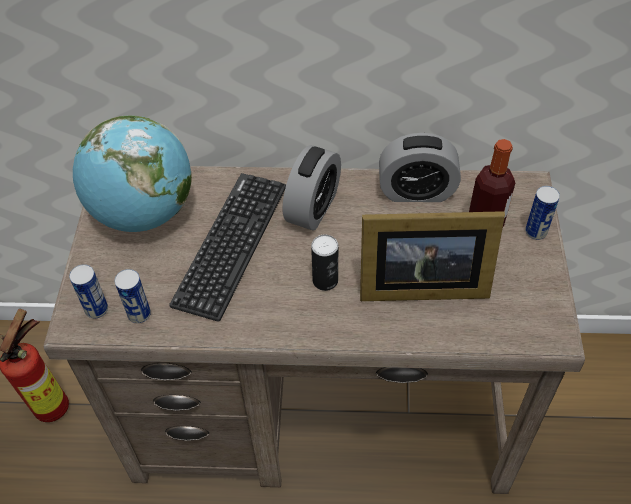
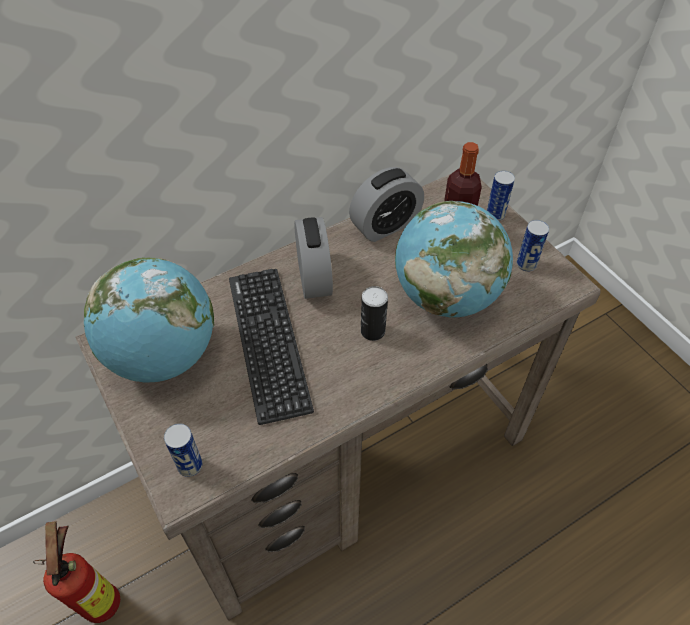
camera: 35 degrees left, 0 degrees up
(139, 314) = (235, 447): can -> can (526, 264)
(418, 284) = (446, 296): picture frame -> globe

